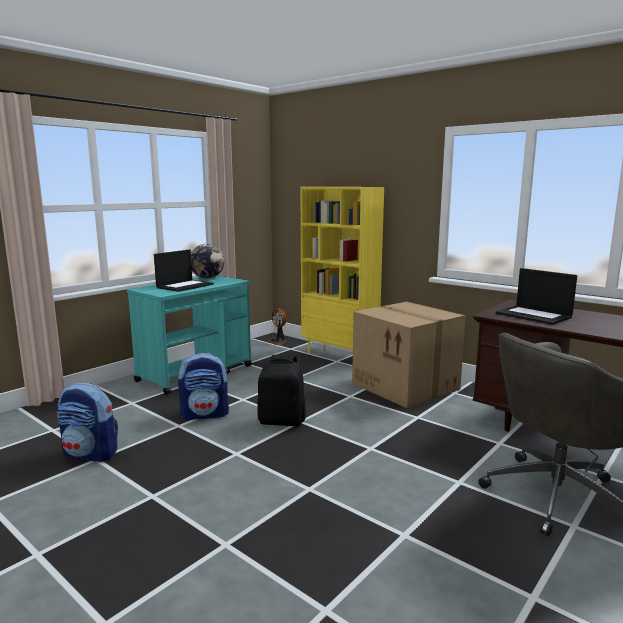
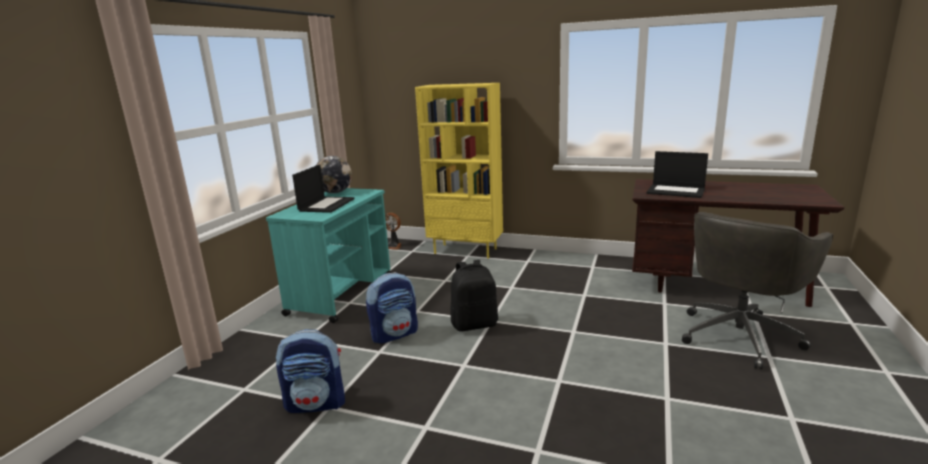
camera: 20 degrees left, 5 degrees up
(407, 386) = (550, 268): cardboard box -> none

